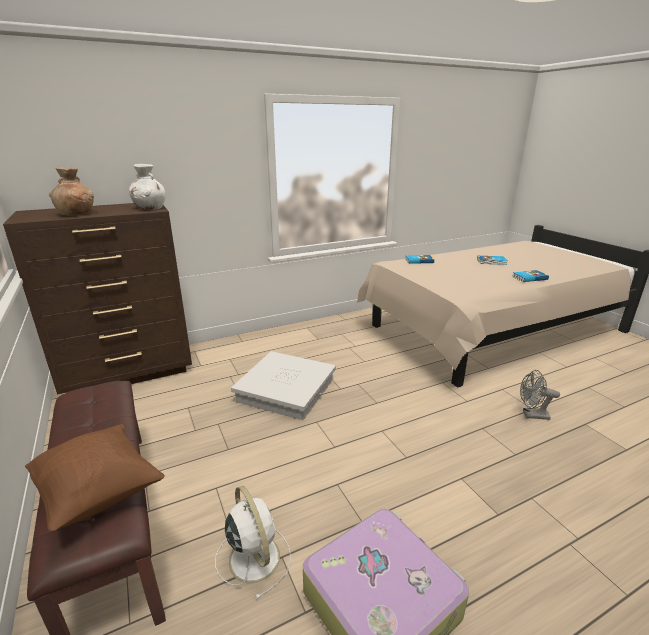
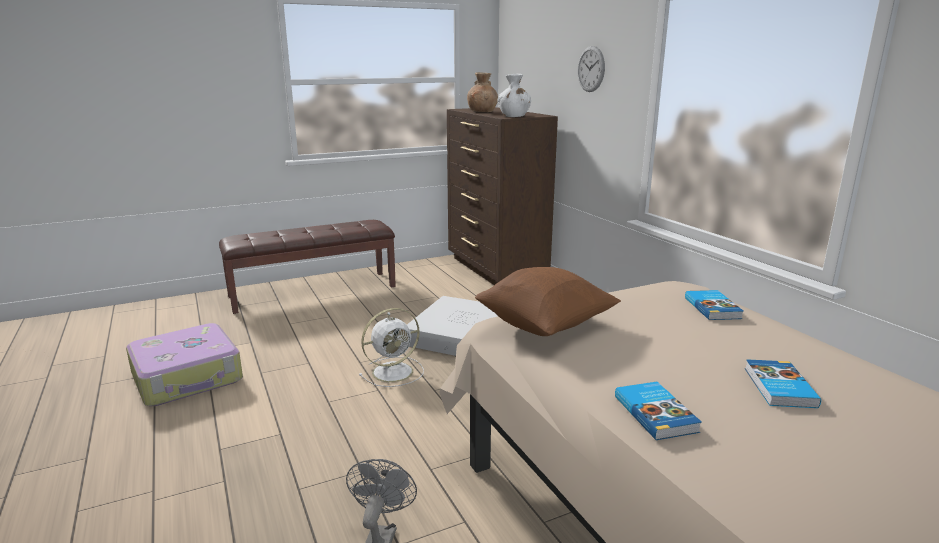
camera: 90 degrees right, 5 degrees down
(99, 492) = (267, 237): brown pillow -> brown pillow (545, 327)
(195, 154) = (591, 69): none -> wall clock
(253, 556) = (258, 333): white fan -> white fan (394, 371)

